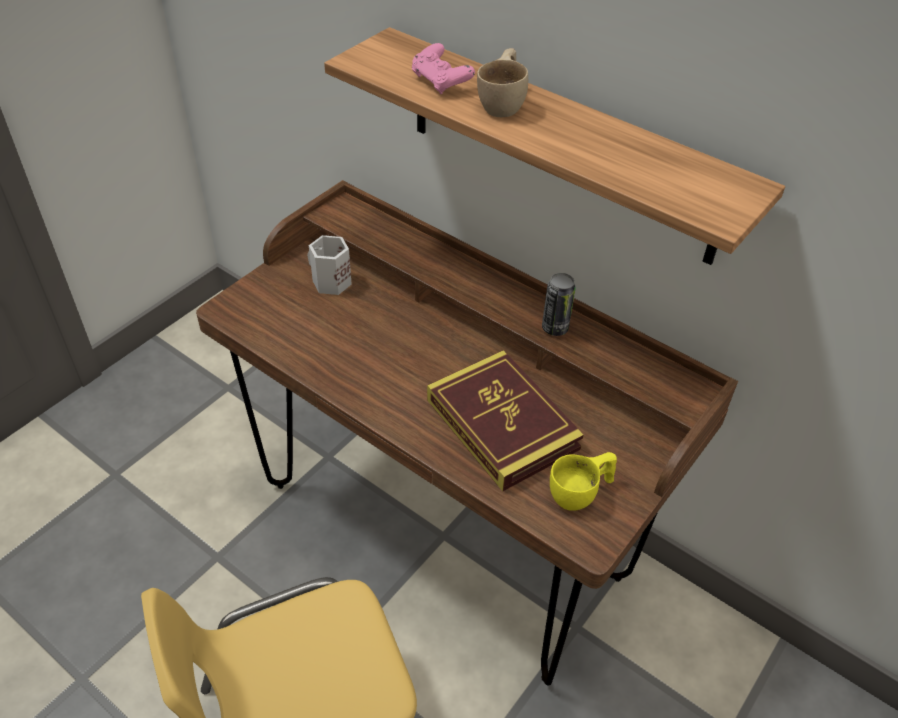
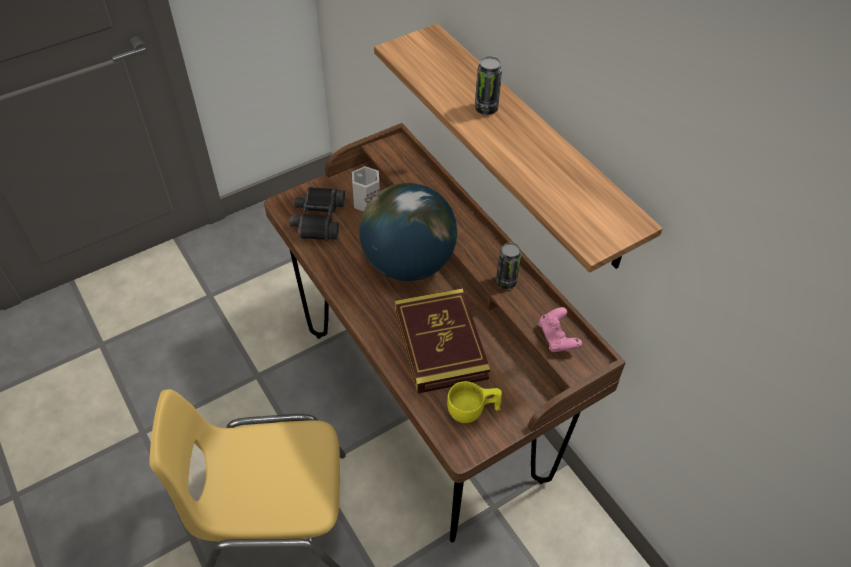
camera: 20 degrees right, 5 degrees up
(278, 317) = (318, 219): none -> black binoculars
(418, 341) = (409, 264): none -> globe
(441, 82) = (449, 80): pink game controller -> pink game controller (557, 337)
(504, 103) = (486, 108): beige cup -> can

